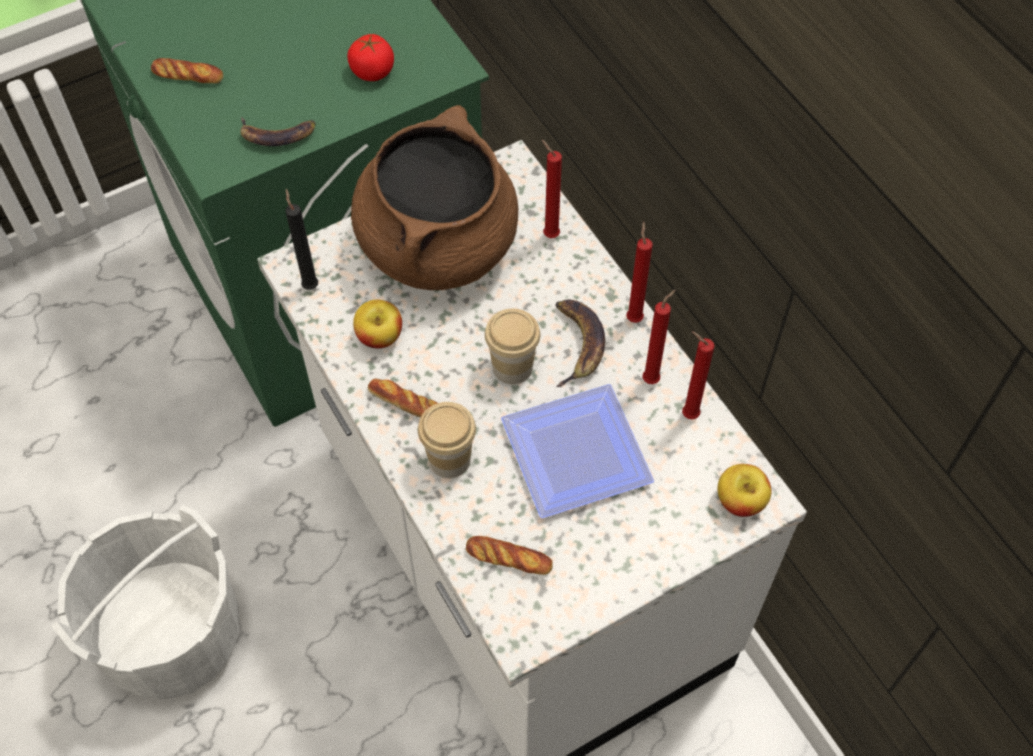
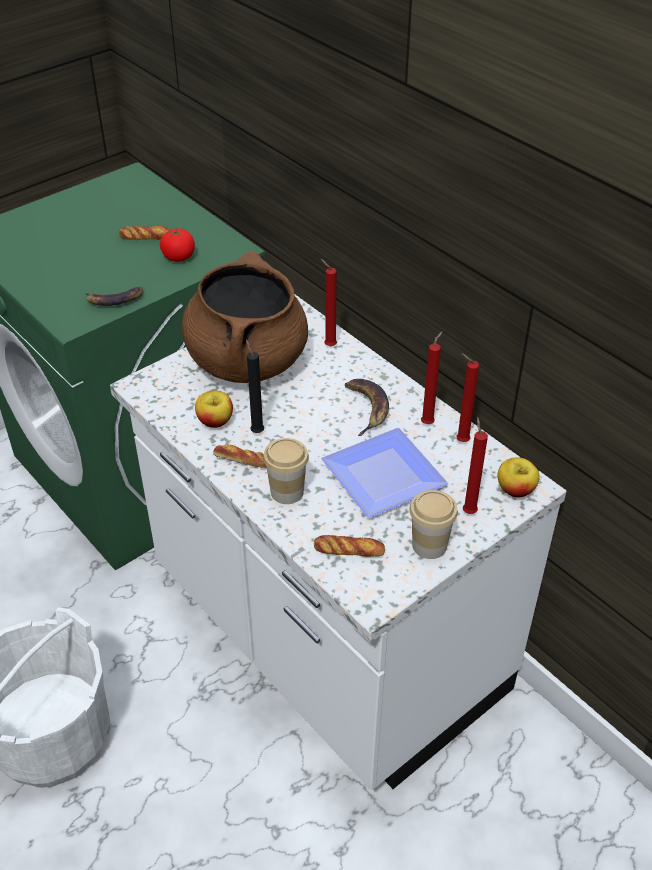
camera: 10 degrees left, 15 degrees down
(188, 75) = (40, 272): bread -> bread (146, 237)
(310, 284) = (154, 395): black candle -> black candle (256, 431)
(512, 367) = (321, 428): cup -> cup (429, 545)
(634, 317) = (404, 387): red candle -> red candle (468, 510)

